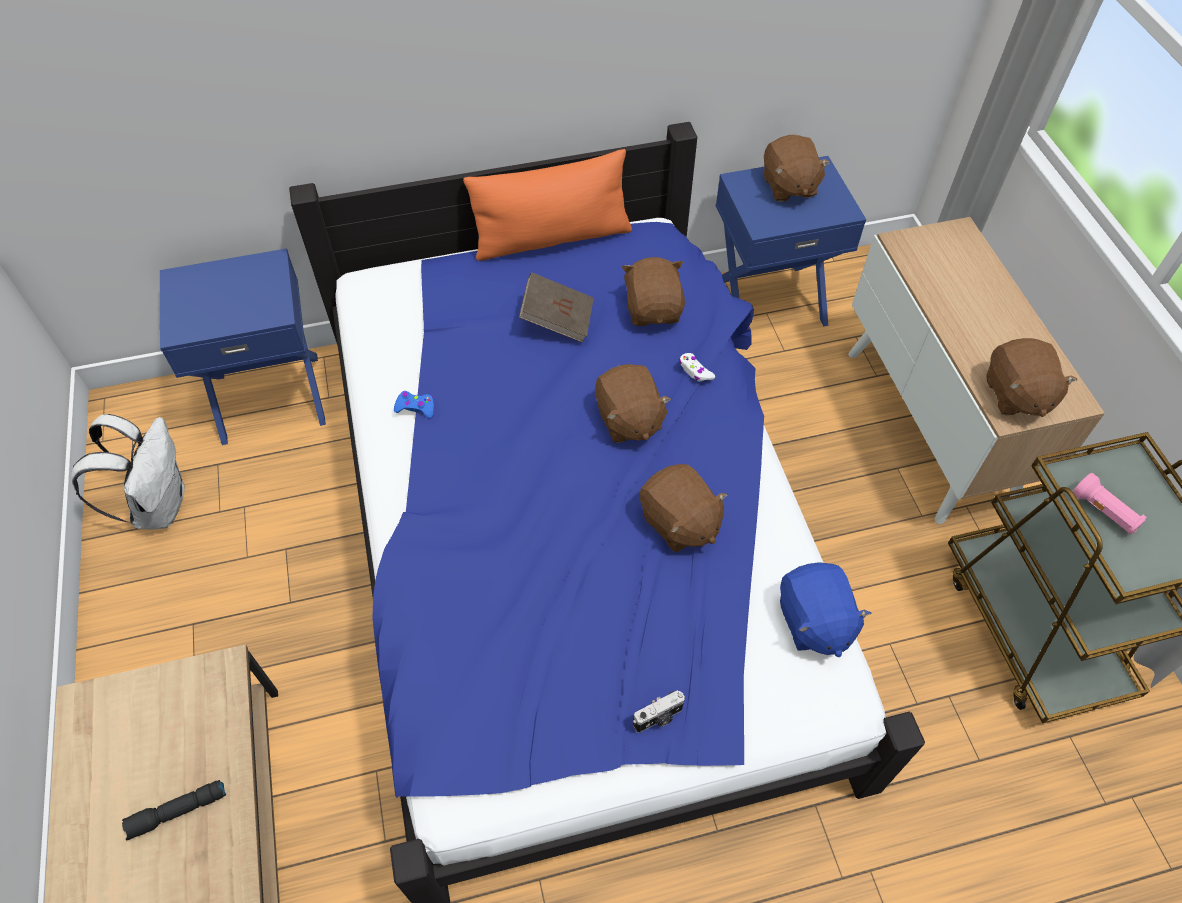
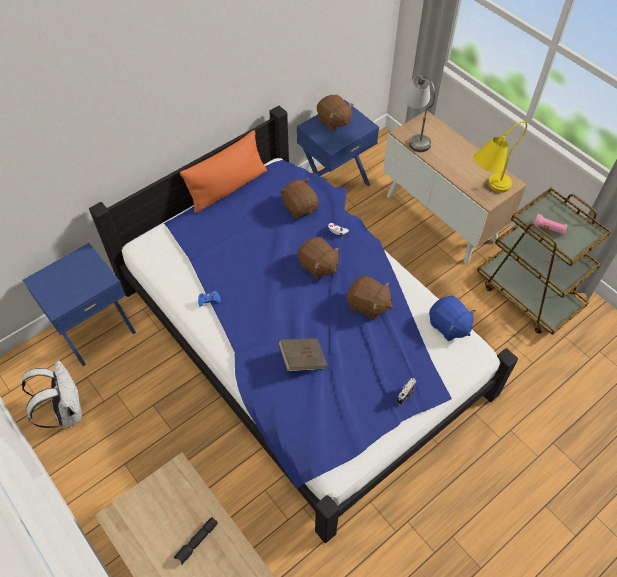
camera: 25 degrees left, 0 degrees up
(557, 319) = (256, 229): brown book -> brown book (302, 359)
(923, 250) = (414, 134): none -> grey table lamp
(1016, 395) = (487, 189): brown plush toy -> yellow table lamp

